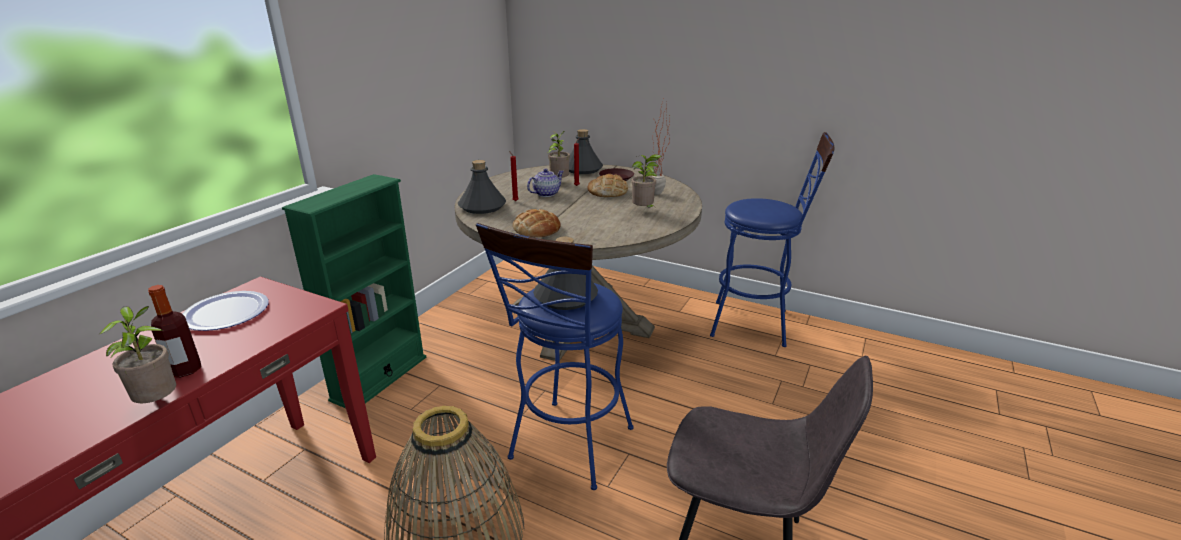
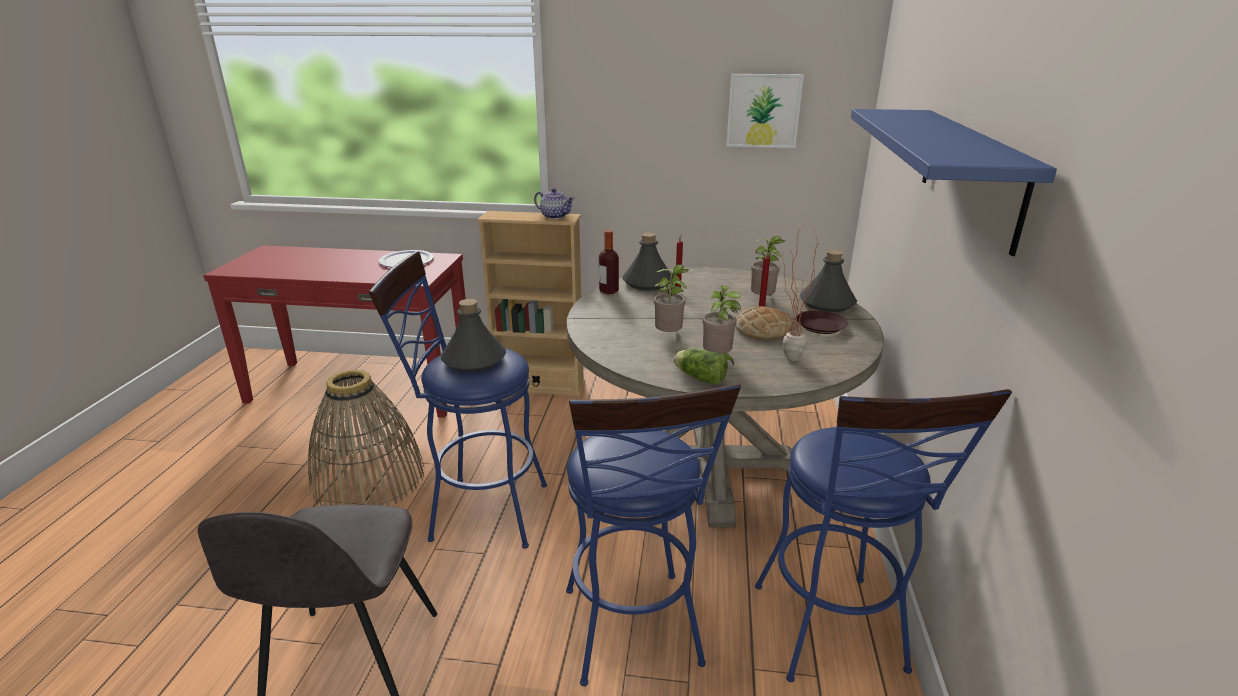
camera: 70 degrees right, 0 degrees up
(159, 403) = (301, 277): potted plant -> potted plant (669, 336)
(185, 370) = (335, 272): bottle -> bottle (608, 291)
(379, 378) = (539, 386): green bookcase -> beige bookcase
(456, 42) = (763, 111): none -> picture
(537, 229) = (609, 315): bread -> none
(546, 194) = (715, 301): teapot -> teapot (554, 216)
(666, 220) = (698, 377): none -> lettuce
(727, 44) = (970, 173): none -> blue shelf
(741, 392) = (635, 636): none -> blue stool

